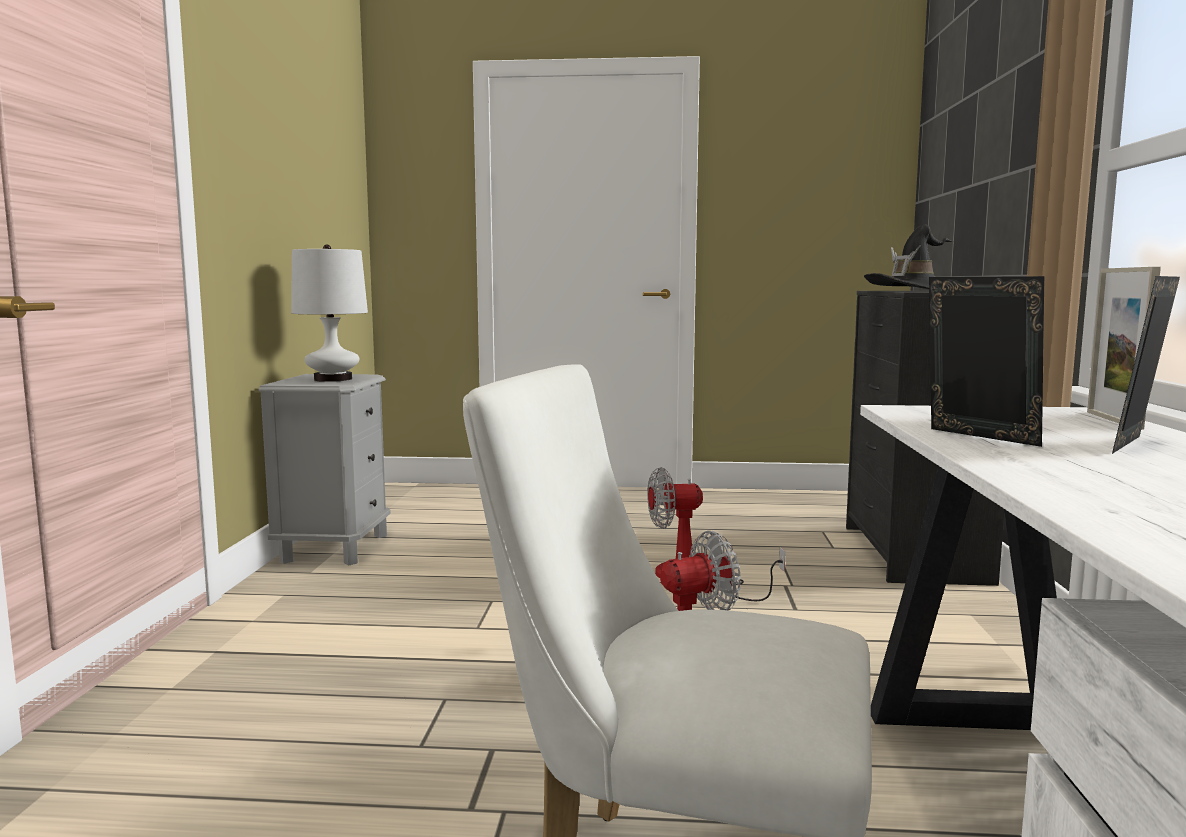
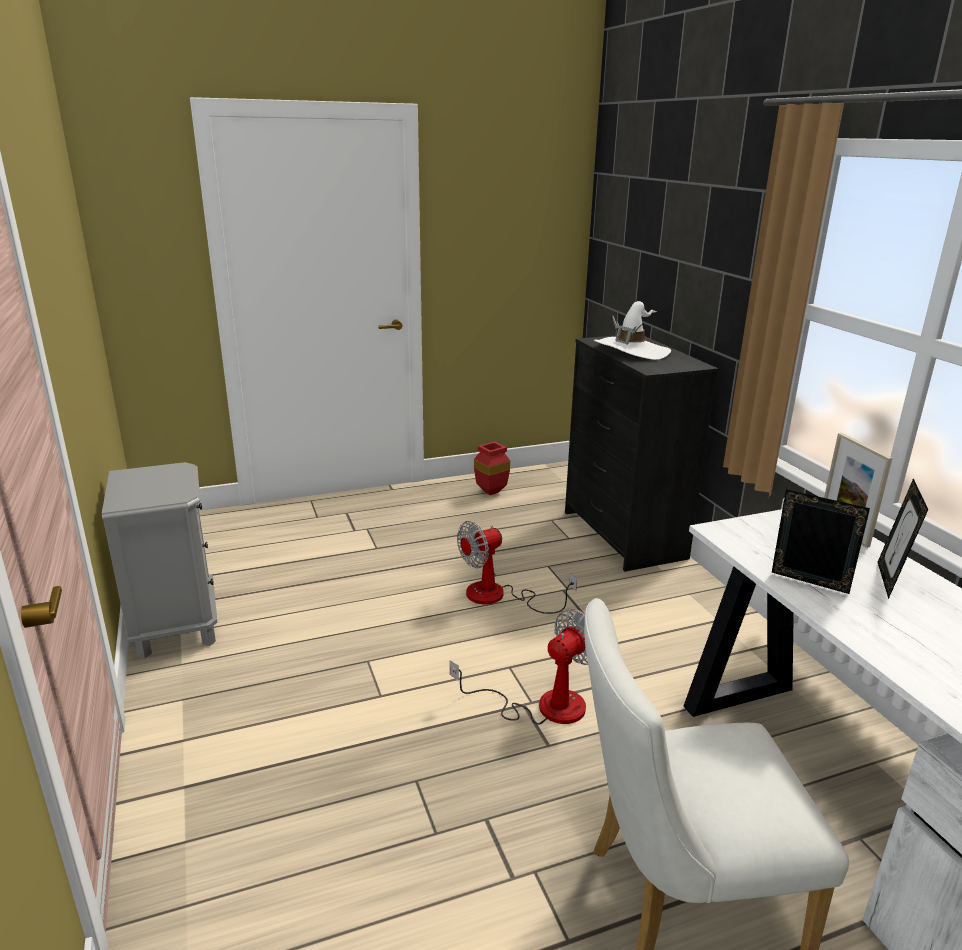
camera: 25 degrees left, 15 degrees up
(333, 379) = (159, 484): white table lamp -> none
(765, 503) = (492, 491): none -> red vase
(915, 290) = (631, 351): black hat -> white hat

